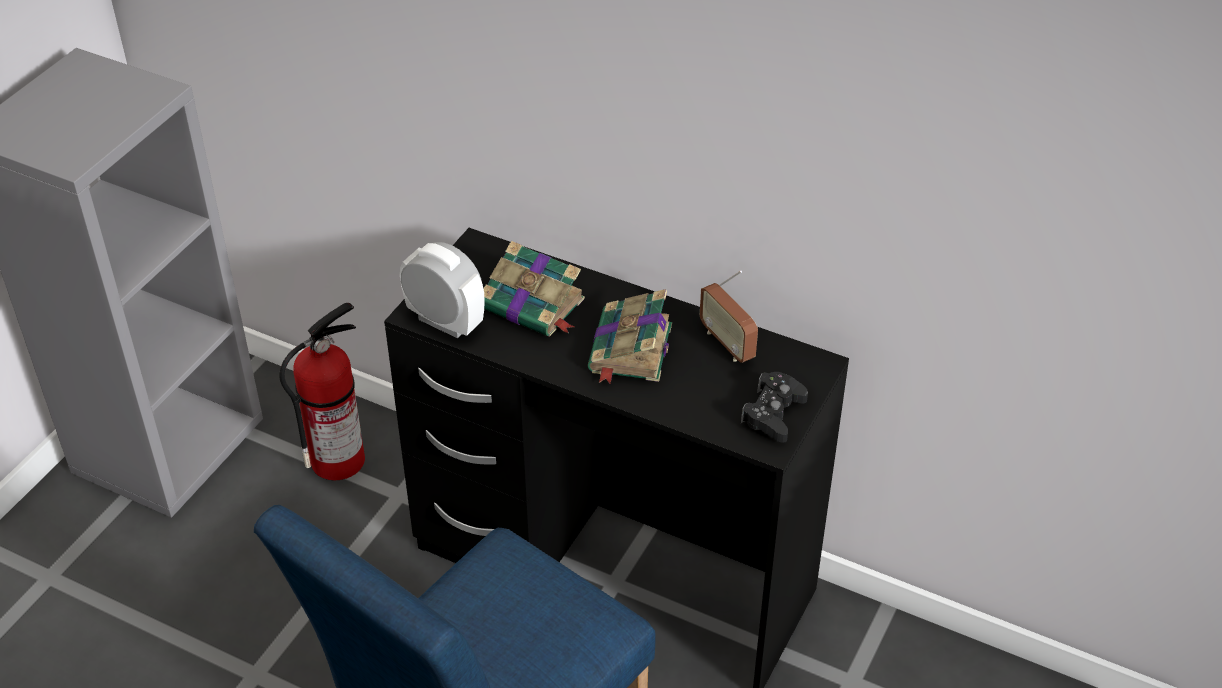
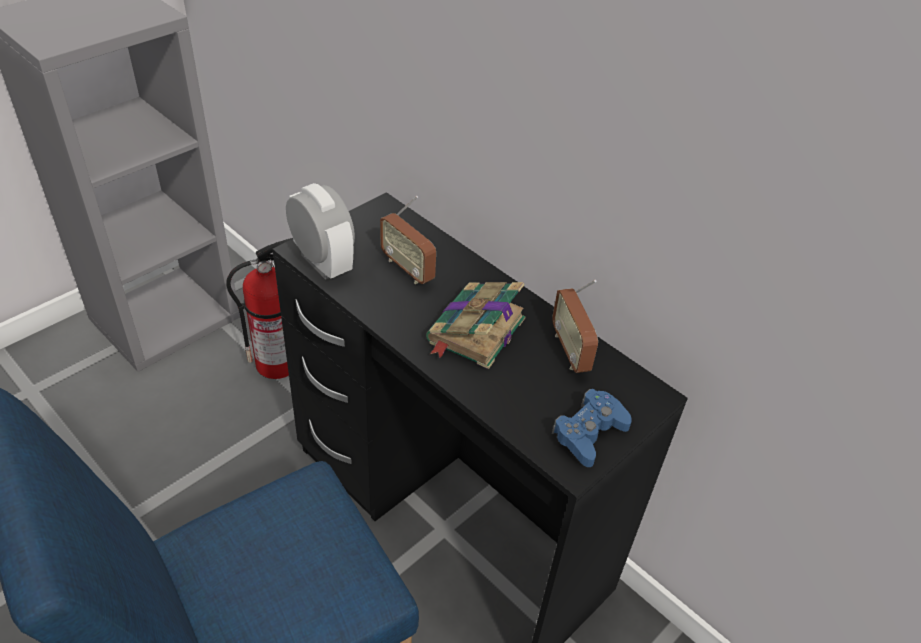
camera: 15 degrees right, 0 degrees up
(534, 305) = (407, 269): book -> radio
(773, 413) = (589, 433): black game controller -> blue game controller

